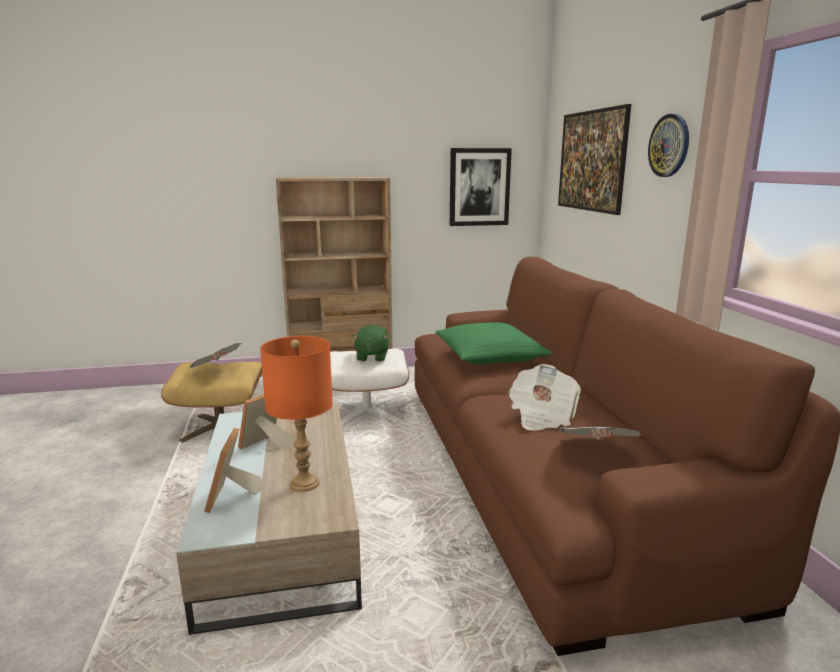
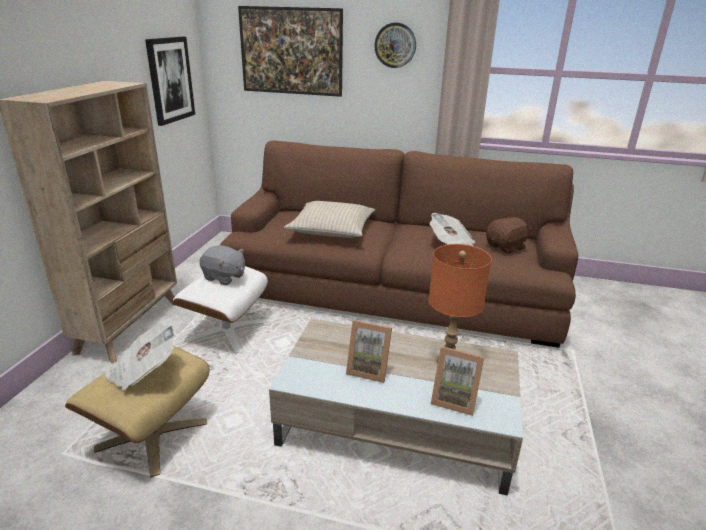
camera: 65 degrees left, 10 degrees up
(265, 445) = (369, 369): picture frame -> picture frame turned 45 degrees counterclockwise
(371, 357) = (224, 277): green plush toy -> grey plush toy
(489, 356) = (331, 229): green pillow -> beige pillow
(596, 452) = (506, 247): newspaper -> brown plush toy

